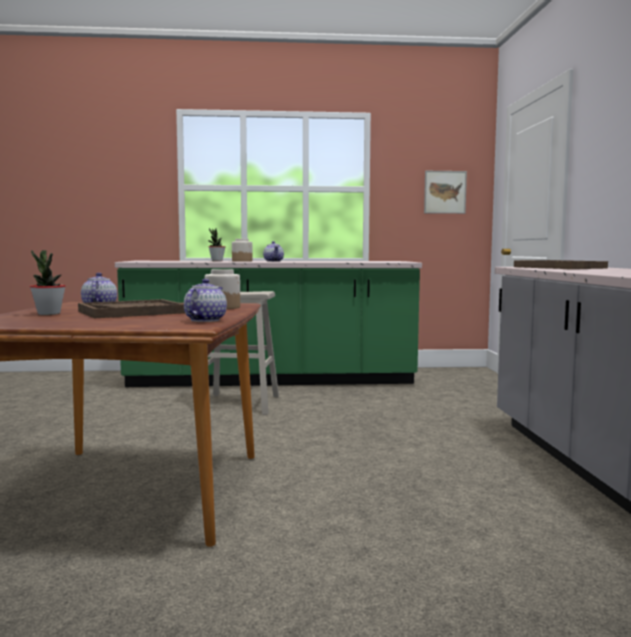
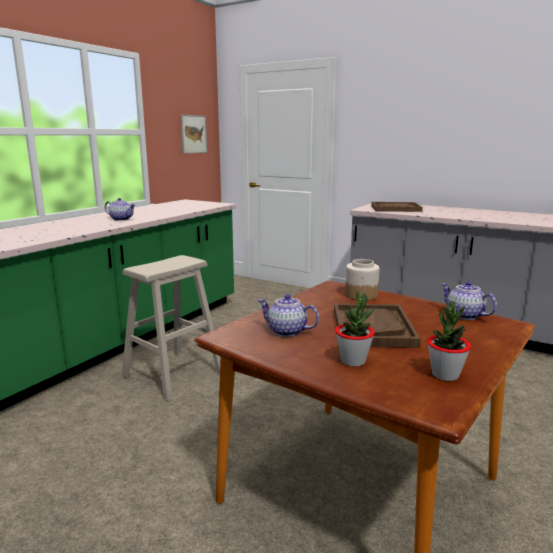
camera: 55 degrees left, 10 degrees up
(217, 261) = (54, 227): potted plant -> potted plant (445, 375)
(242, 261) = (88, 224): jar -> none

